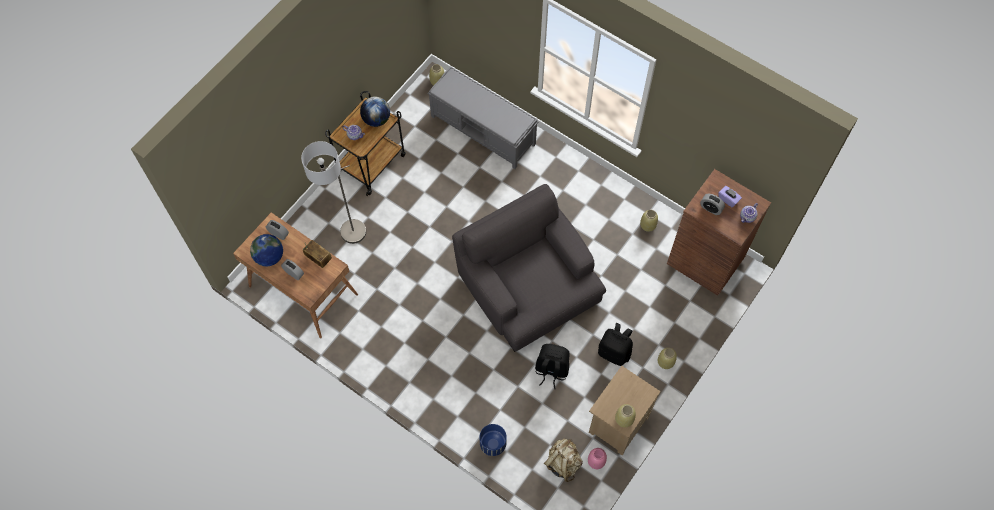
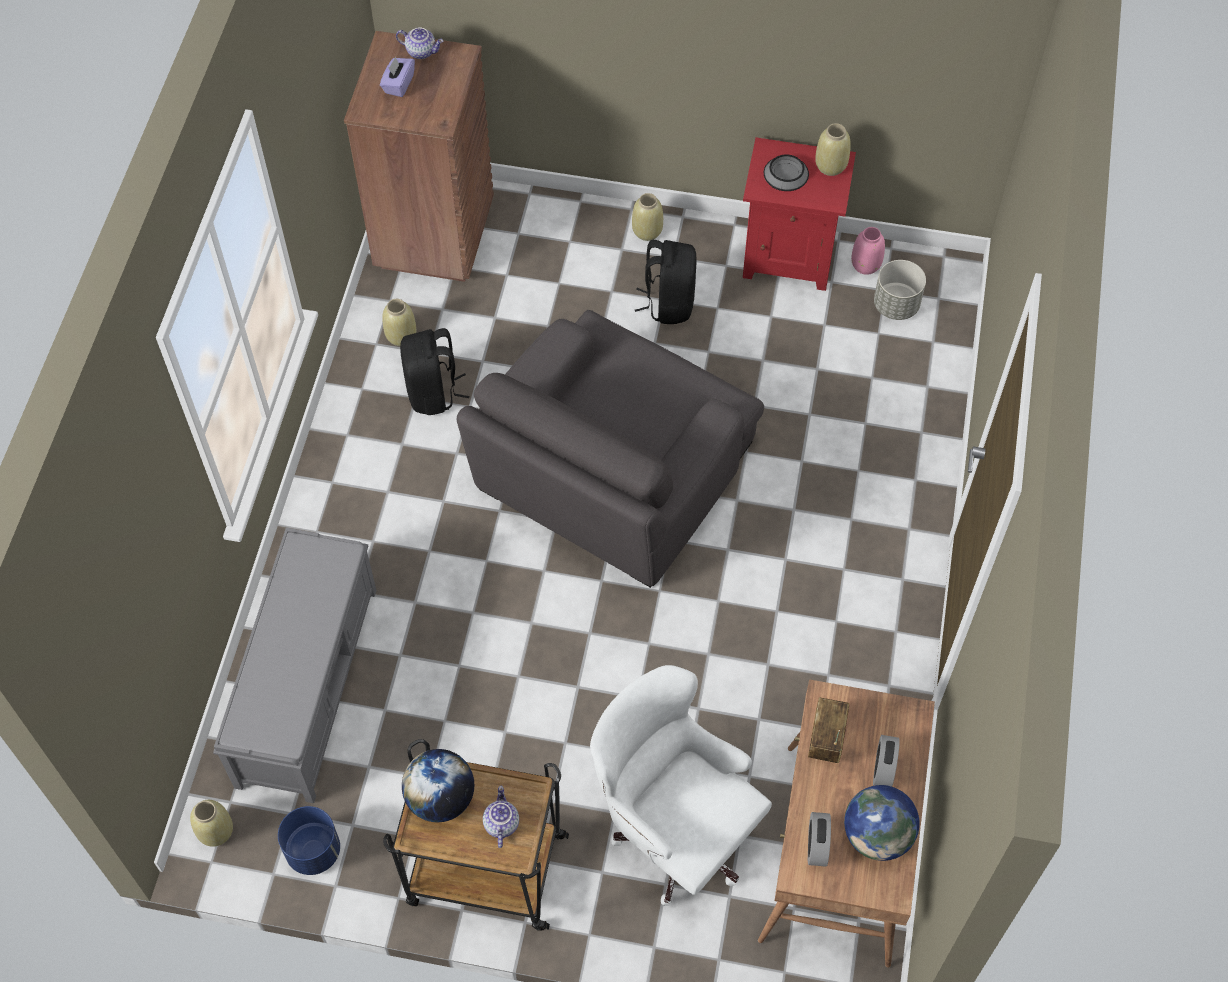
camera: 115 degrees left, 5 degrees down
(346, 235) = (675, 835): grey floor lamp -> white office chair
(493, 444) = (927, 409): blue planter -> blue planter (313, 850)
(551, 370) = (753, 377): black backpack -> black backpack (433, 392)
(563, 463) = (896, 305): beige backpack -> grey planter
(616, 424) = (790, 259): beige nightstand -> red nightstand
(628, 394) = (786, 173): none -> bowl
(711, 208) = (429, 102): alarm clock -> none

